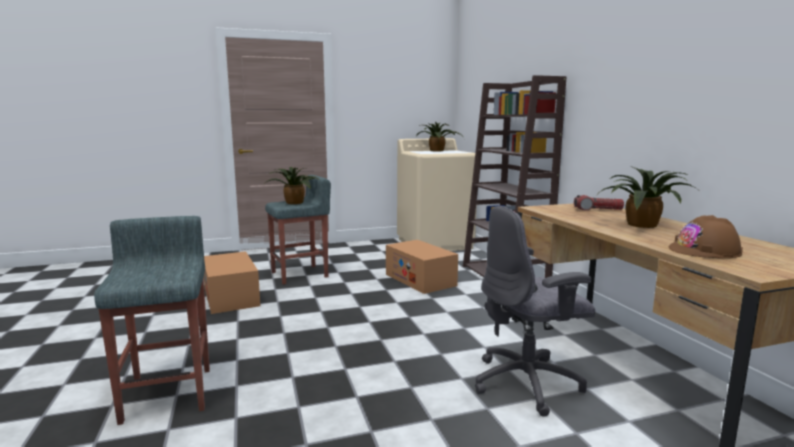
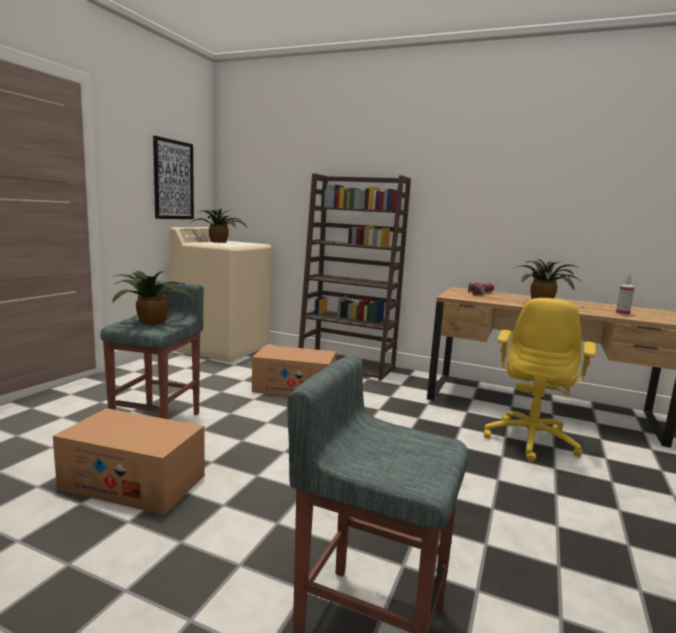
camera: 50 degrees left, 0 degrees up
(407, 100) = (173, 180): none -> picture
(528, 383) = (531, 440): grey office chair -> yellow office chair
(704, 251) = (622, 314): brown hard hat -> spray bottle

